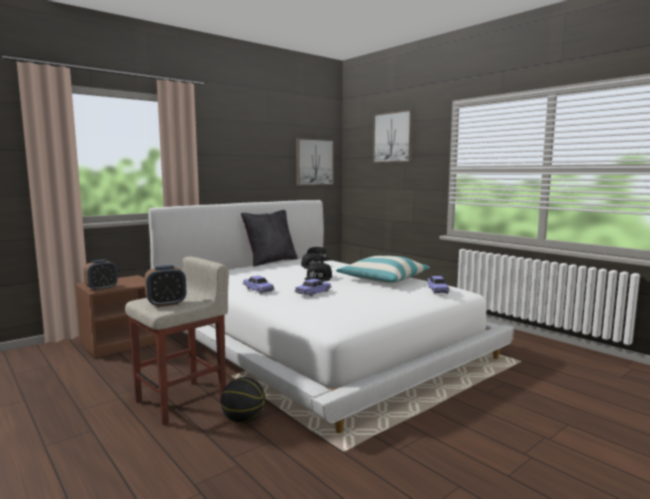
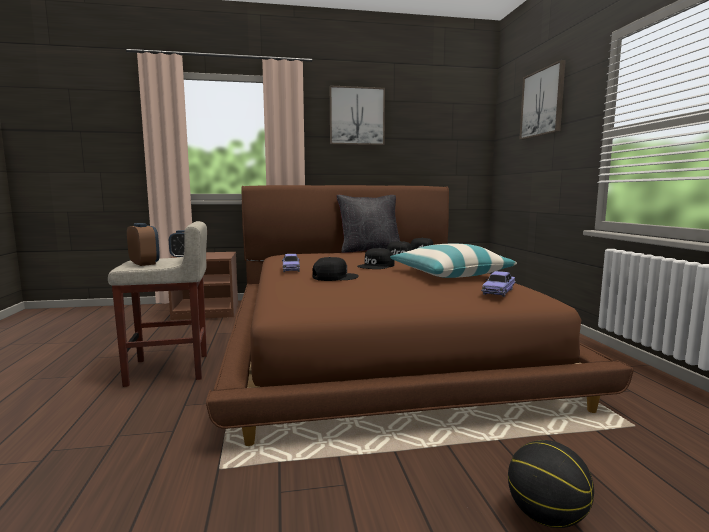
camera: 30 degrees right, 0 degrees up
(166, 304) = (144, 263): alarm clock -> alarm clock turned 135 degrees counterclockwise
(243, 420) = (186, 401): basketball -> basketball (546, 517)
(313, 293) = (334, 277): toy car -> black cap
(314, 162) = (453, 144): picture -> picture (357, 116)
(317, 340) = (374, 341): white bed -> brown bed

